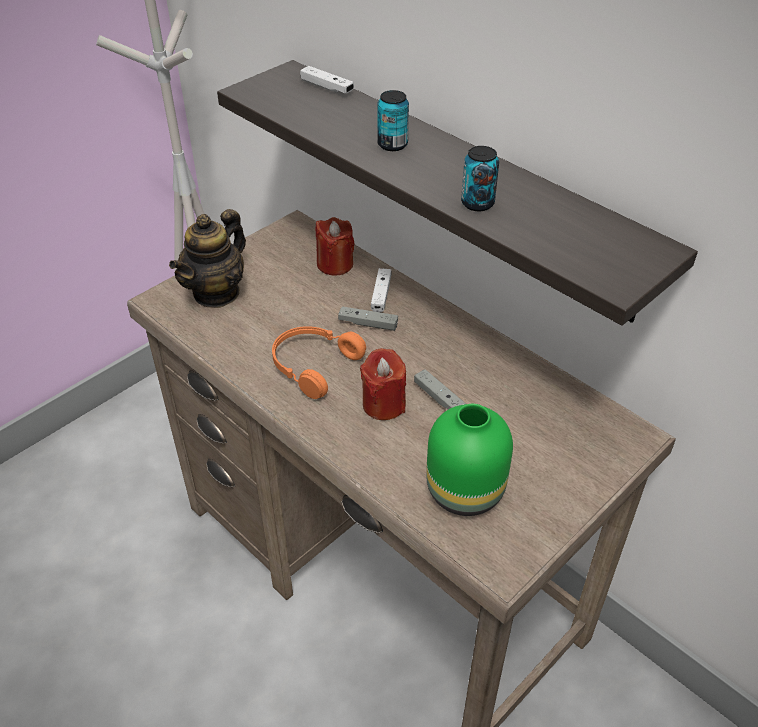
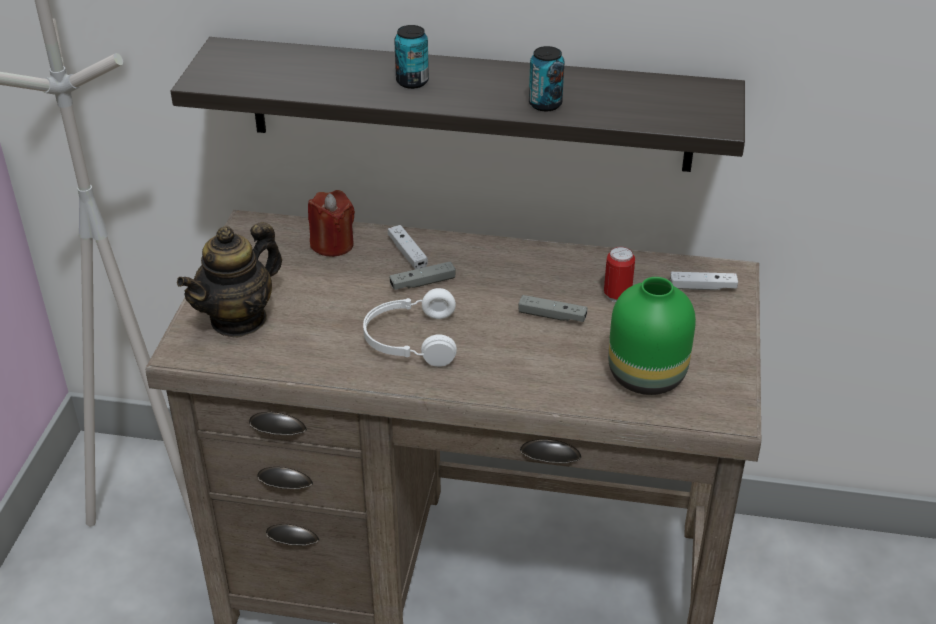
camera: 35 degrees left, 5 degrees down
(216, 293) = (239, 319): teapot -> teapot turned 45 degrees clockwise
(312, 365) = (410, 340): orange headphones -> white headphones
(327, 87) = (282, 52): white game controller -> white game controller (702, 287)
(383, 404) = (509, 342): red candle -> none
(511, 407) = (617, 295): none -> can

